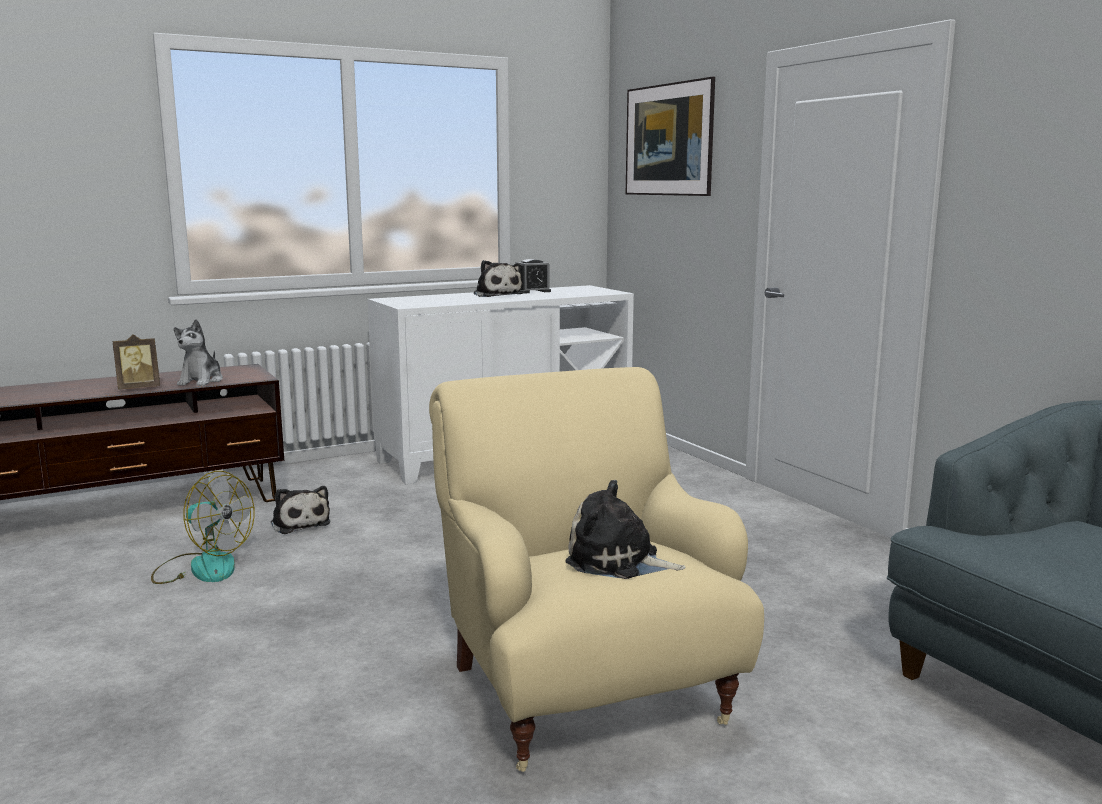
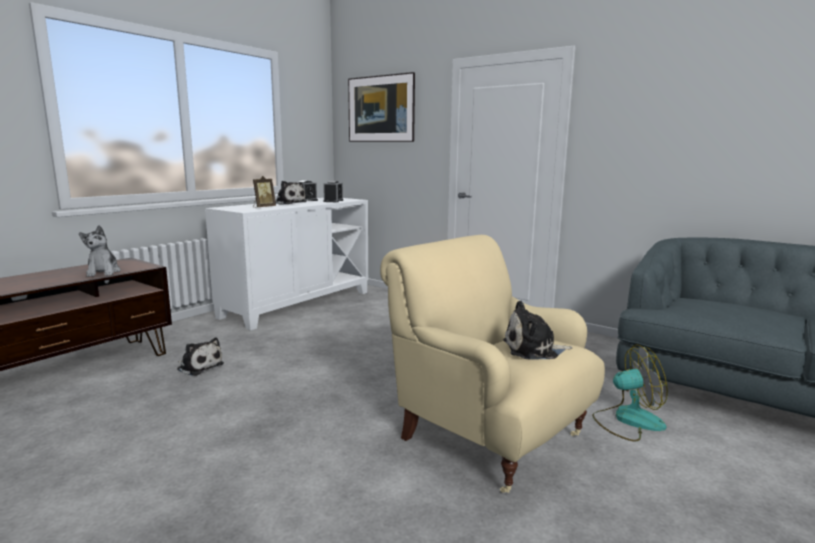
camera: 25 degrees left, 0 degrees up
(138, 388) = (54, 281): picture frame -> picture frame (263, 207)
(202, 567) = (151, 409): fan -> fan (627, 420)
(572, 293) = (333, 201): none -> alarm clock

